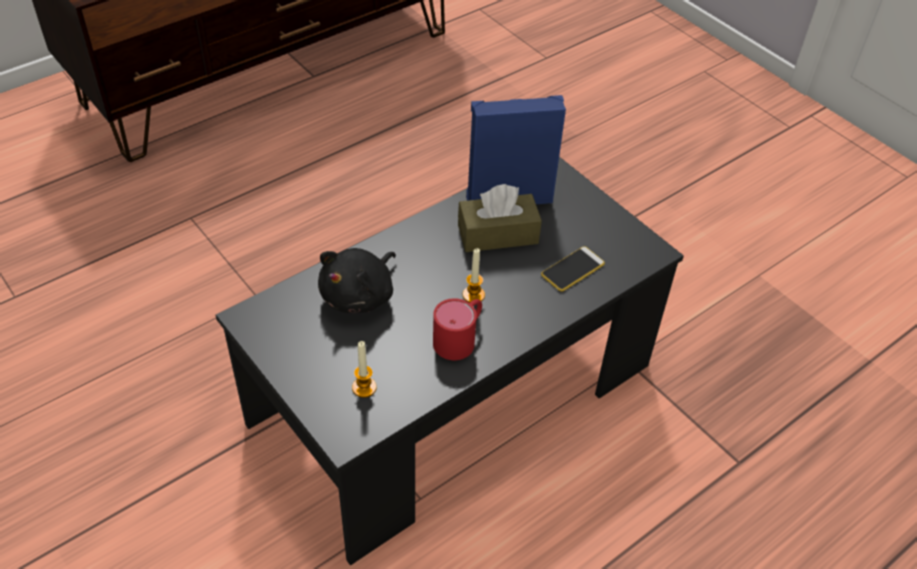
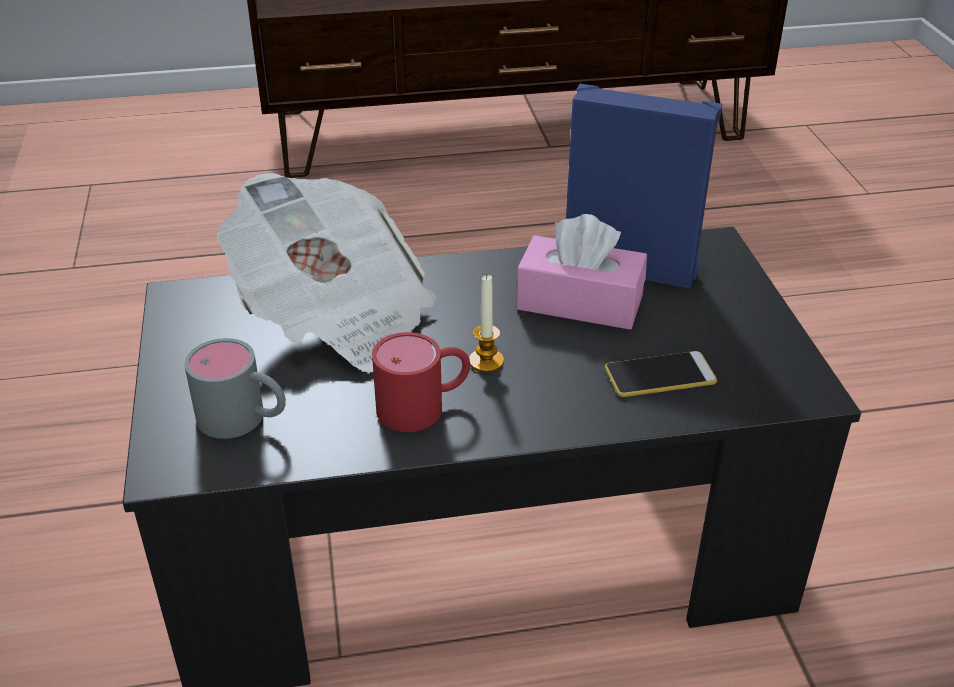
camera: 30 degrees right, 10 degrees down
(360, 295) = (334, 315): black plush toy -> newspaper
(364, 387) = (244, 419): candle -> grey mug
(497, 234) = (579, 302): brown tissue box -> pink tissue box

